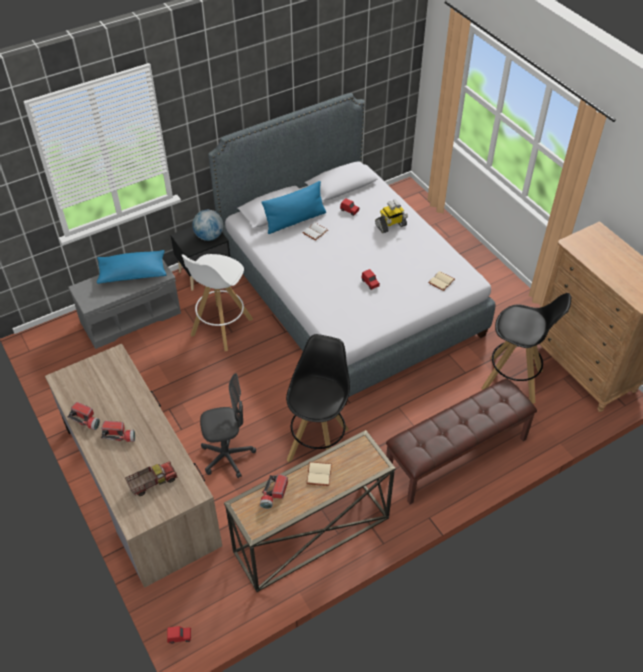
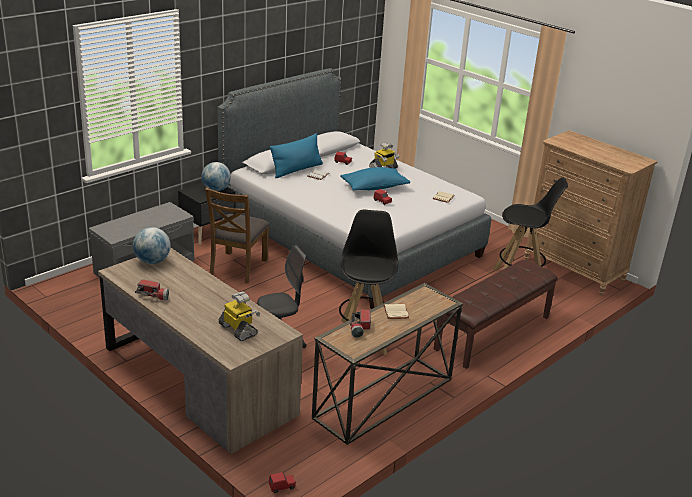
camera: 15 degrees left, 20 degrees down
(99, 367) = (152, 261): none -> globe
(119, 435) = (192, 303): flashlight -> none
(133, 273) = (151, 216): blue pillow -> blue pillow (374, 187)
(152, 482) = (238, 330): toy truck -> toy robot
(221, 327) = (237, 267): white stool -> brown chair

